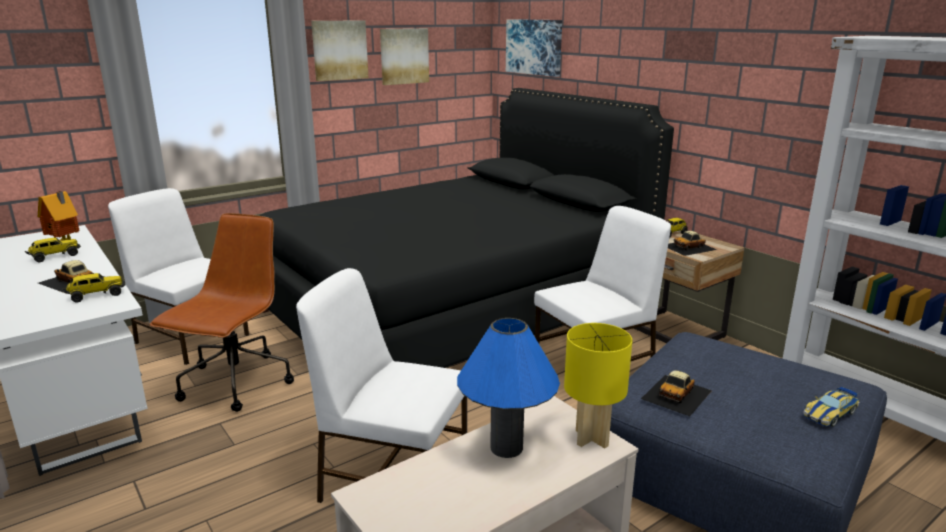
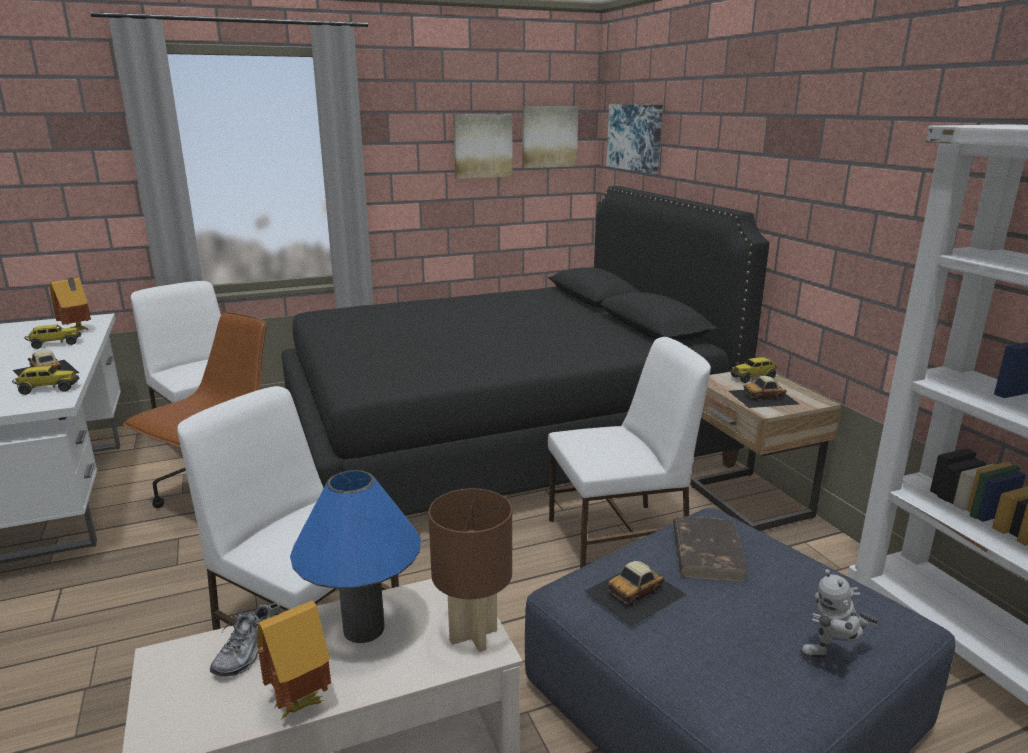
camera: 15 degrees right, 0 degrees up
(339, 50) = (403, 138): picture -> picture (549, 136)
(427, 478) = (246, 651): none -> shoe
(497, 504) = (297, 701): none -> toy house
(592, 438) = (474, 636): yellow table lamp -> brown table lamp
(706, 361) = (707, 552): none -> brown book
(830, 413) = (834, 656): toy car -> toy robot

